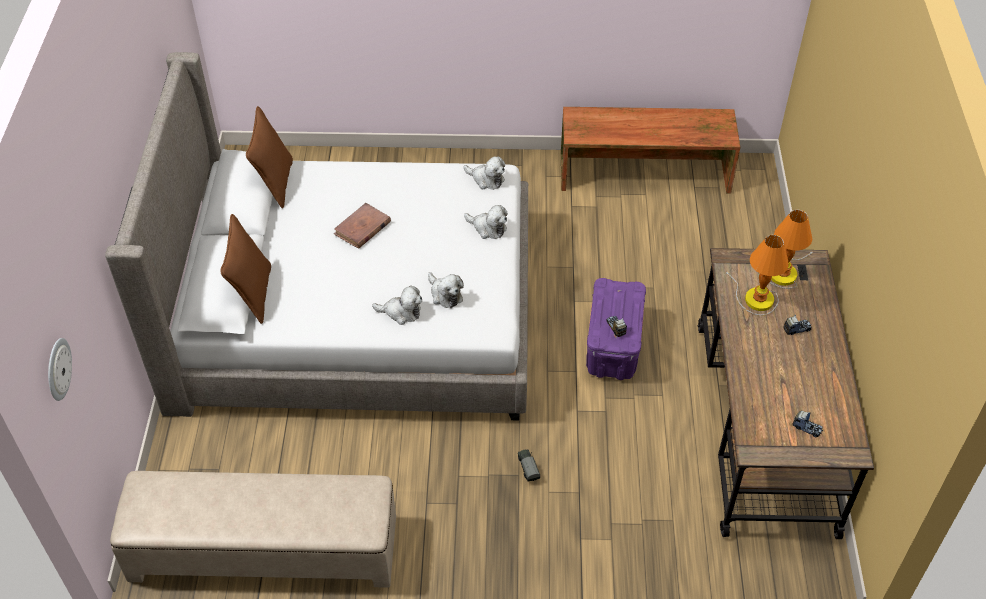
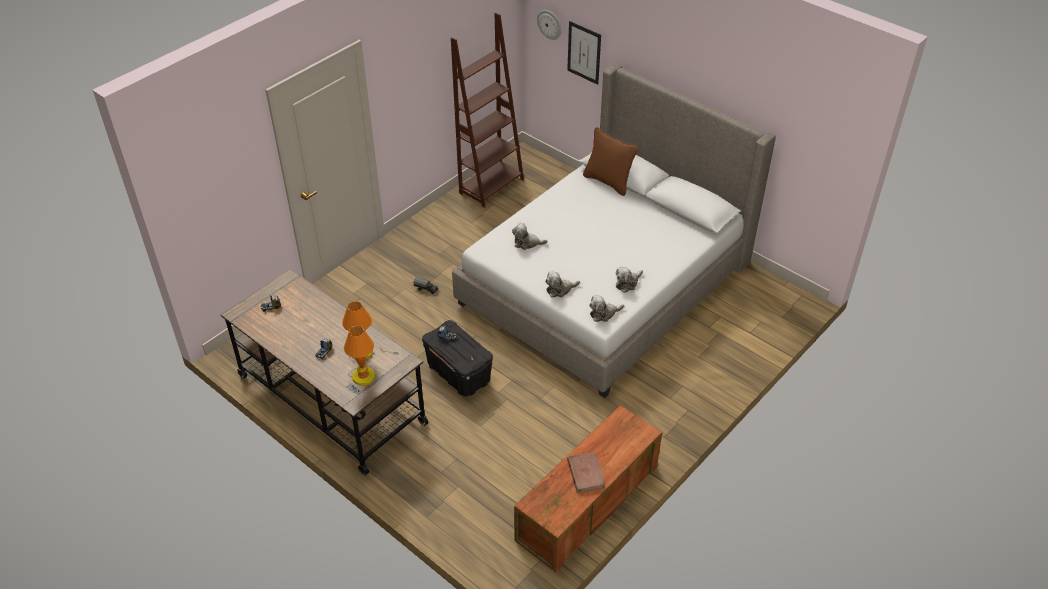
camera: 130 degrees right, 5 degrees down
(86, 319) = (584, 52): none -> picture
(262, 549) = (491, 186): beige bench -> brown bookcase
(275, 183) = (694, 226): brown pillow -> none
(362, 228) = (616, 240): brown book -> brown book (585, 474)
(401, 312) = (534, 223): plush toy -> plush toy (627, 283)
(613, 348) = (458, 373): purple storage box -> black storage box

